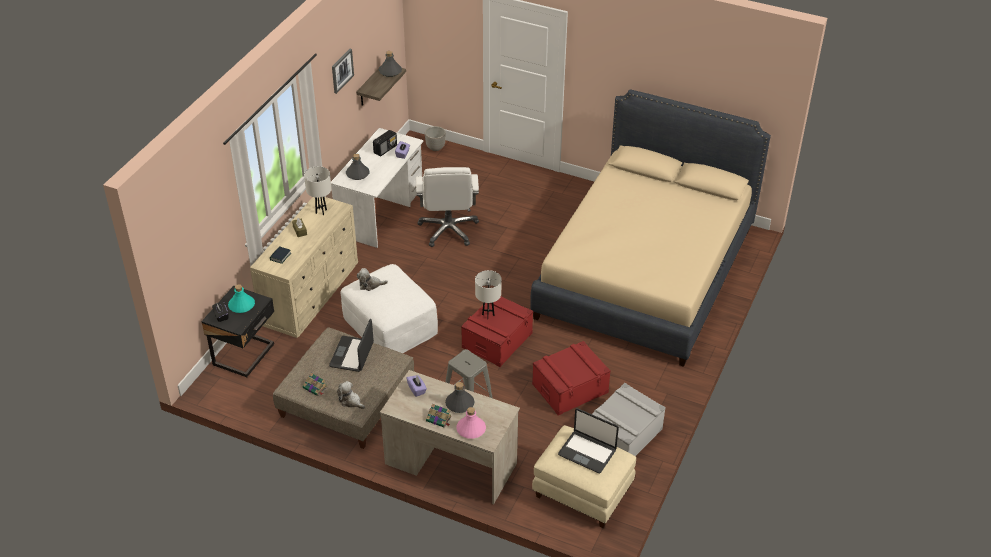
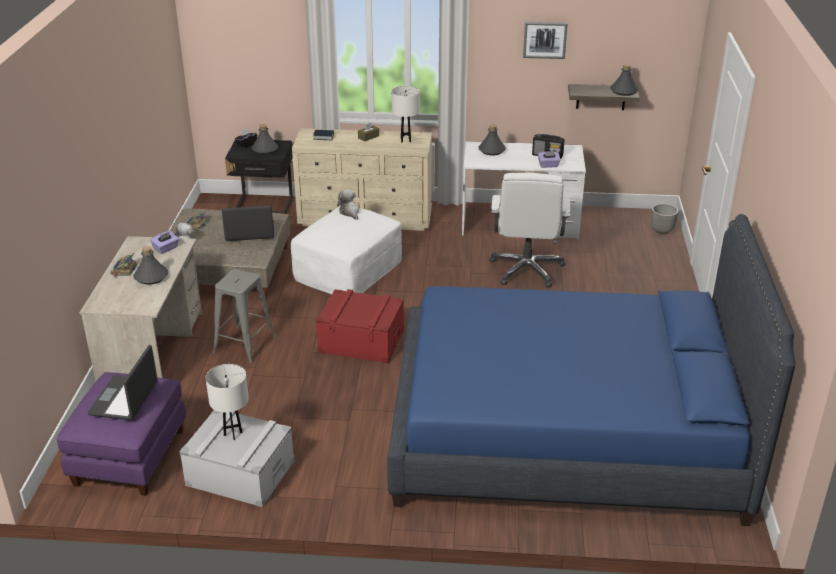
camera: 70 degrees right, 10 degrees down
(241, 305) = (265, 149): turquoise bottle -> grey bottle
(448, 230) = (526, 269): white office chair -> white office chair turned 60 degrees counterclockwise
(471, 429) = (113, 291): pink bottle -> none
(488, 315) = (362, 302): white table lamp -> white table lamp (233, 433)
(570, 388) = (305, 412): red storage box -> none
(583, 492) = (131, 458): beige ottoman -> purple ottoman
(645, 272) = (566, 434): beige bed -> blue bed

